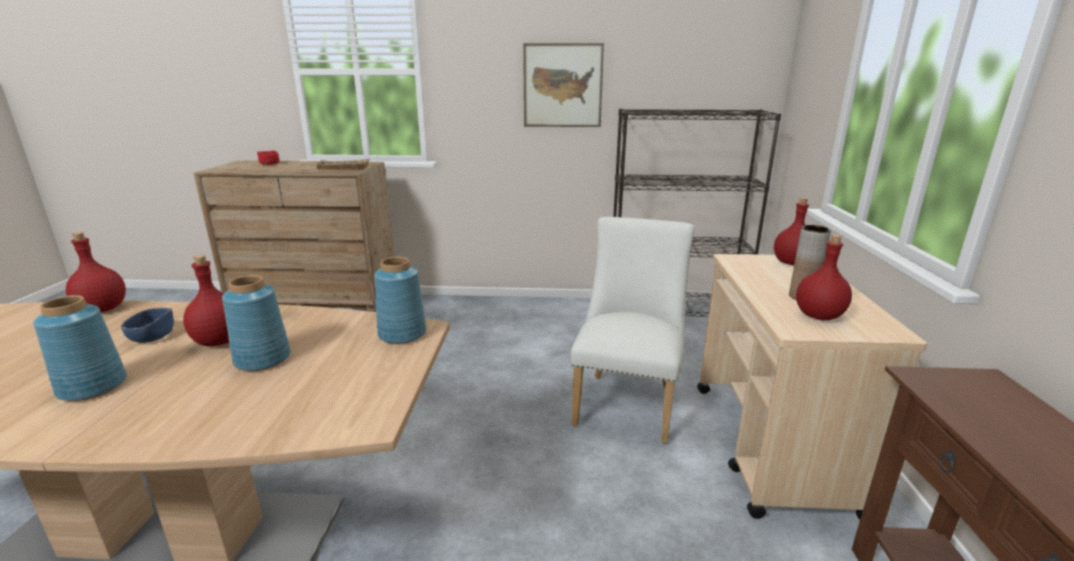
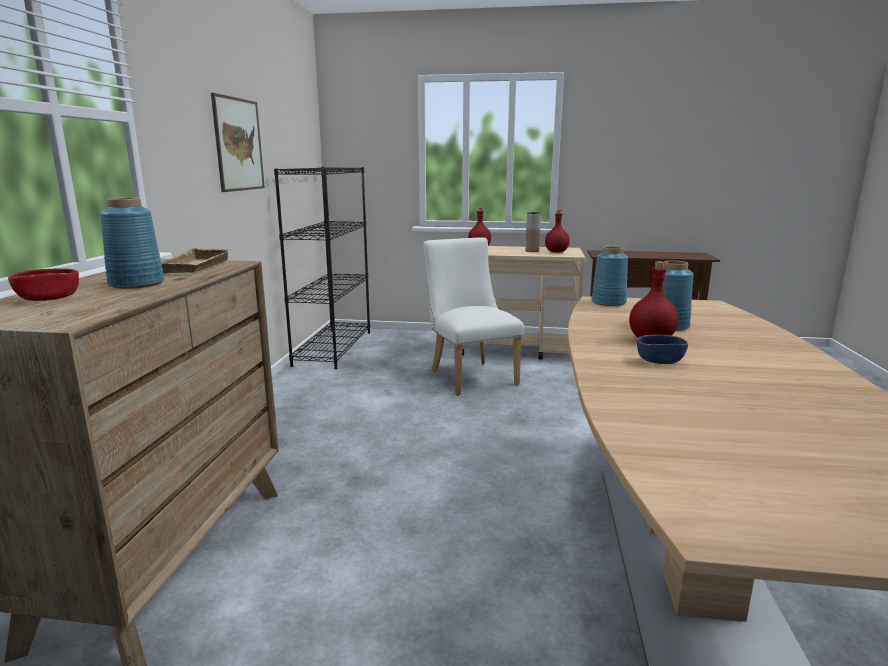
camera: 85 degrees left, 5 degrees down
(93, 387) = (749, 360): blue vase -> blue vase (137, 284)
(102, 310) = (614, 397): red bottle -> none
(627, 401) = (469, 375): white chair -> white chair turned 45 degrees clockwise

